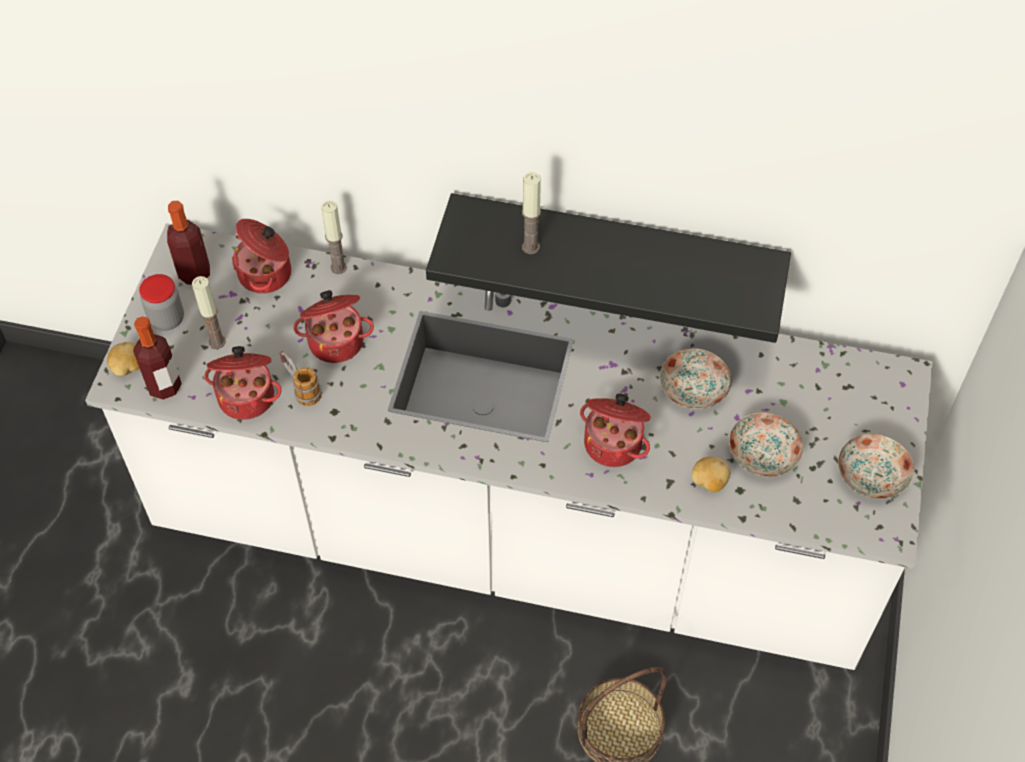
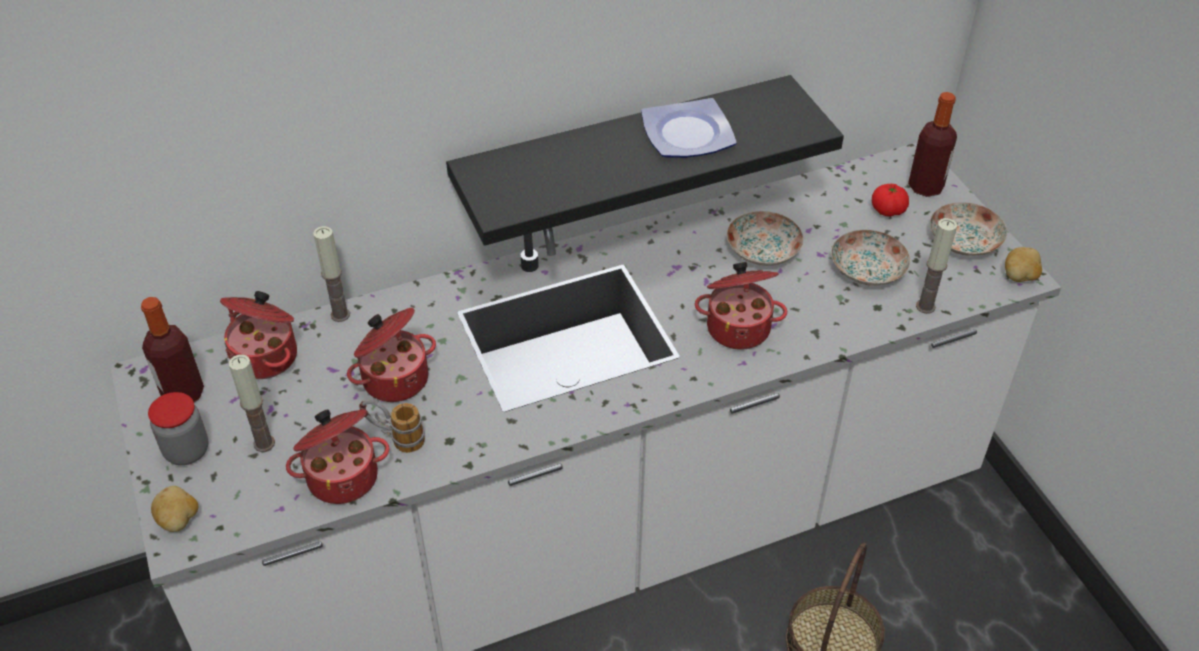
camera: 35 degrees left, 10 degrees down
(164, 386) = (238, 516): bottle -> bottle (925, 187)
(530, 247) = (566, 169): candle -> candle (925, 306)
(653, 264) = (688, 133): none -> plate
(709, 482) = (847, 315): potato -> potato (1019, 277)
(833, 410) = (888, 210): none -> tomato

